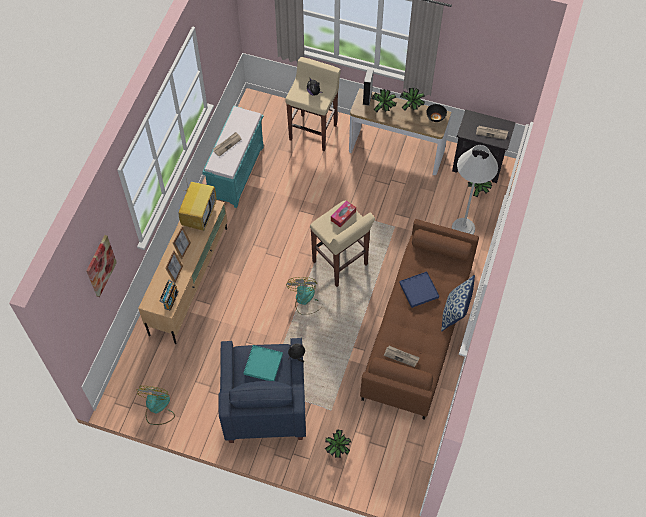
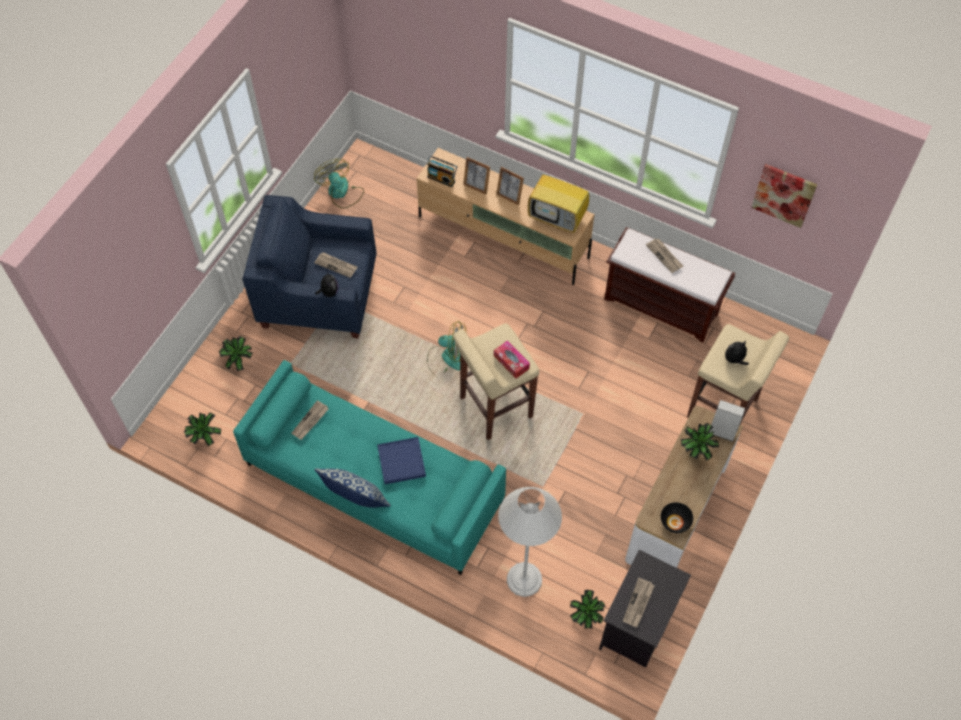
camera: 100 degrees right, 0 degrees up
(100, 266) = (429, 46): picture -> picture (784, 195)
(157, 409) = (341, 193): fan -> fan turned 135 degrees counterclockwise
(237, 172) = (662, 306): turquoise bench -> brown bench
(263, 364) = (336, 265): turquoise tray -> newspaper
(411, 109) = (694, 491): potted plant -> potted plant (204, 437)
(418, 330) = (373, 483): brown sofa -> turquoise sofa

